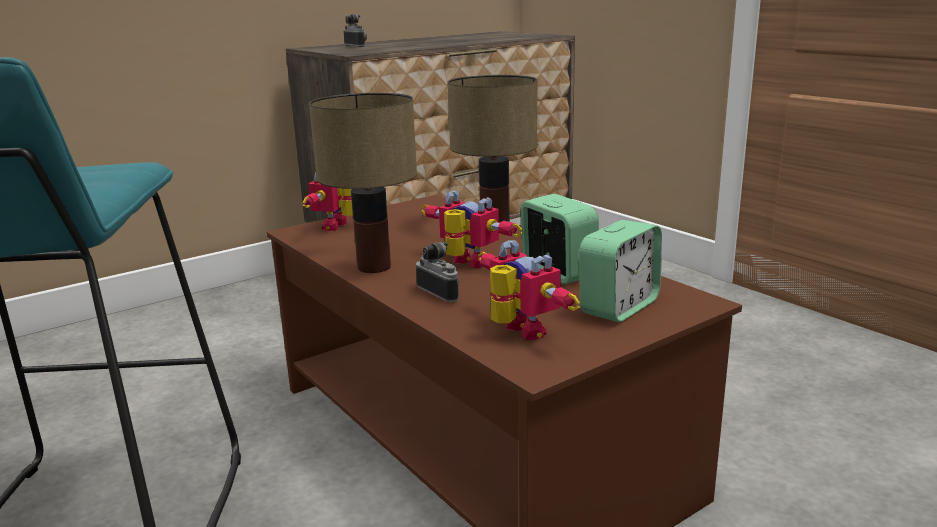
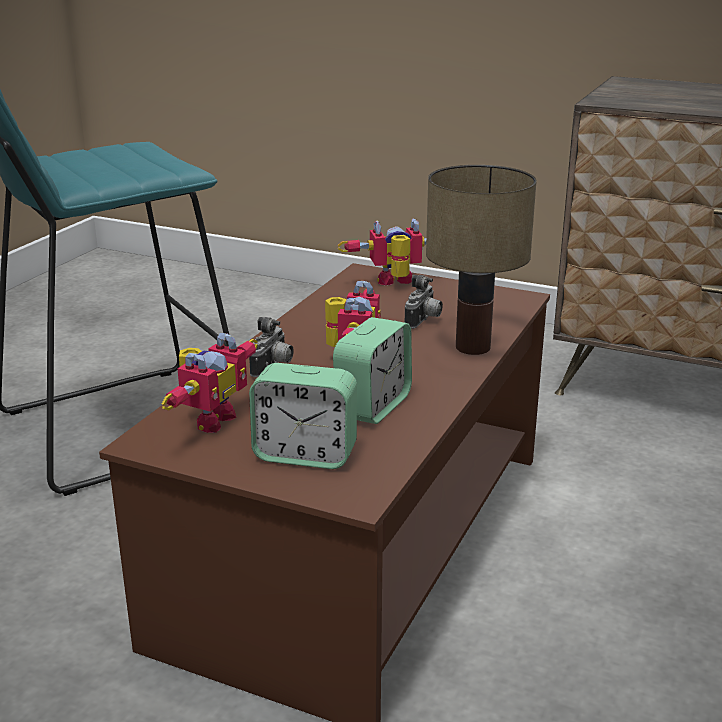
camera: 60 degrees right, 5 degrees up
(358, 46) = (674, 90): camera -> camera (424, 321)
(376, 267) = (308, 326): table lamp -> none

